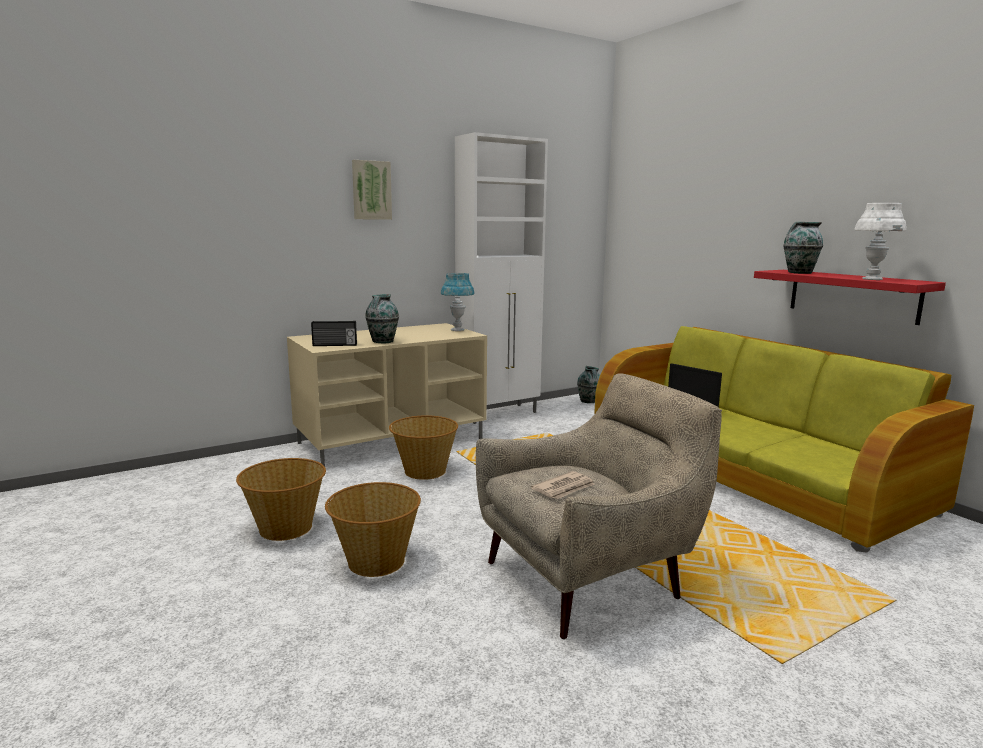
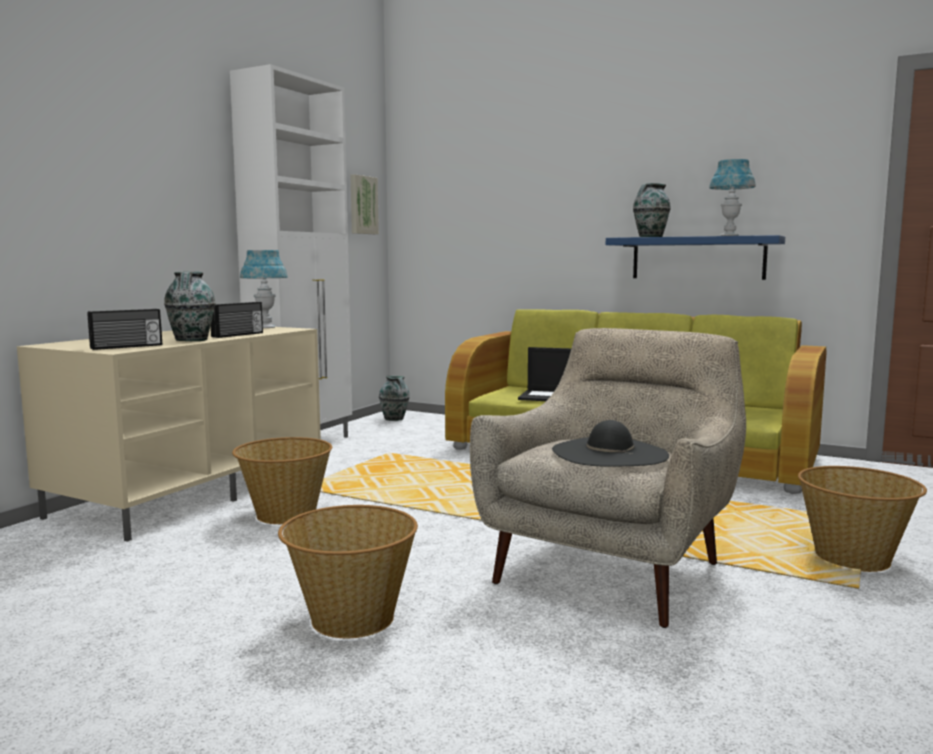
camera: 30 degrees left, 5 degrees down
(286, 528) = (163, 617): basket -> basket (854, 558)
(371, 190) = (130, 129): picture -> picture (362, 205)
(421, 338) = (238, 335): none -> radio
(564, 488) = (609, 453): newspaper -> black hat
(853, 295) = (698, 258): red shelf -> blue shelf
(872, 279) = (729, 235): white table lamp -> blue table lamp

